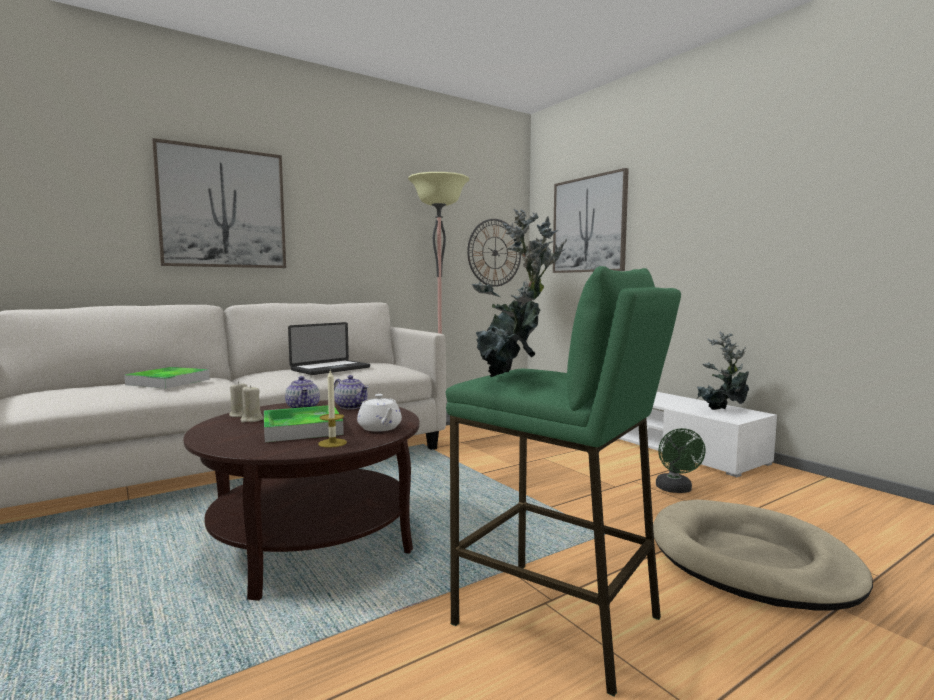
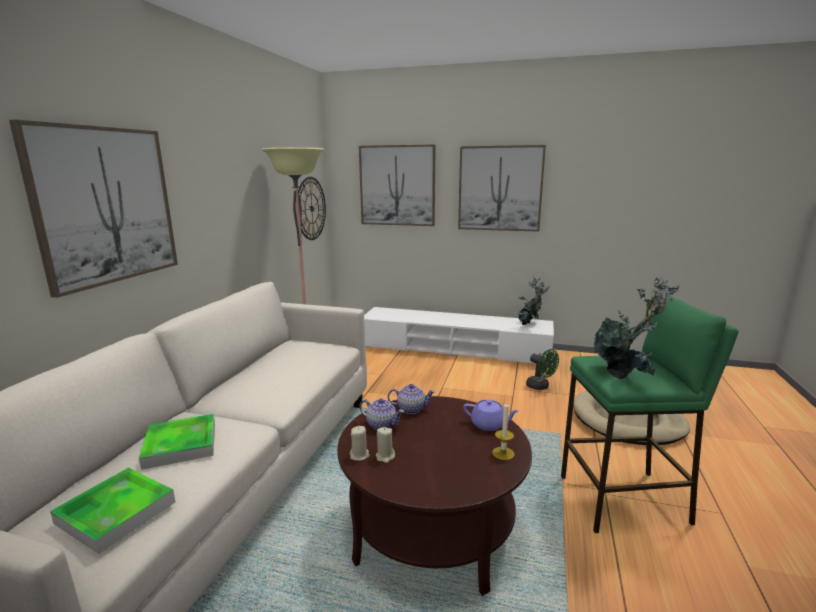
camera: 40 degrees left, 10 degrees up
(302, 429) = (447, 448): tray -> tray (116, 512)
(330, 369) = (289, 368): laptop -> none
(380, 428) = (489, 425): white teapot -> purple teapot
(702, 213) = (500, 188): none -> picture

